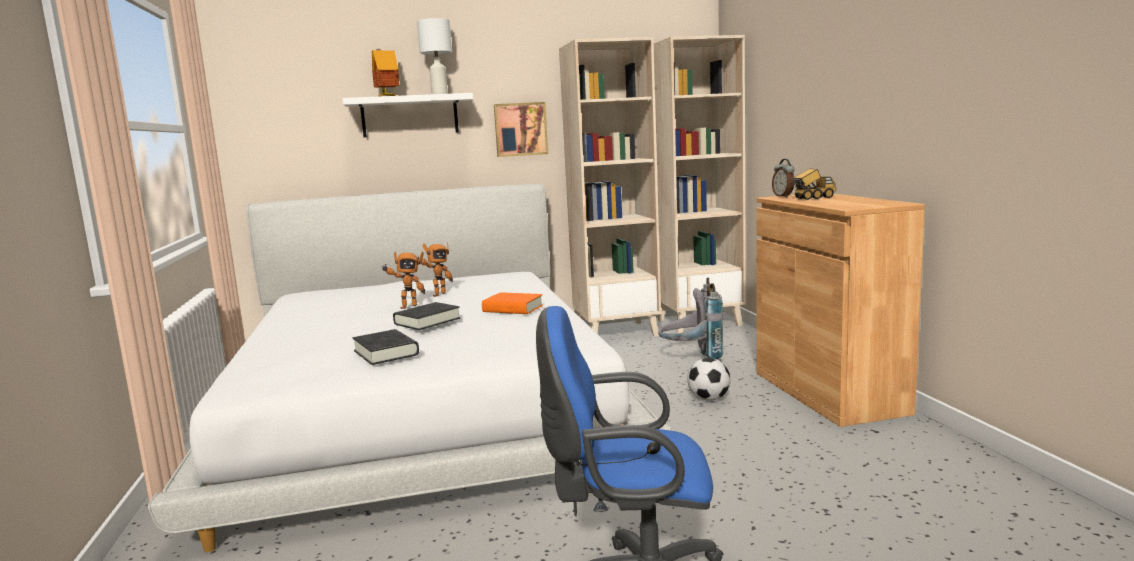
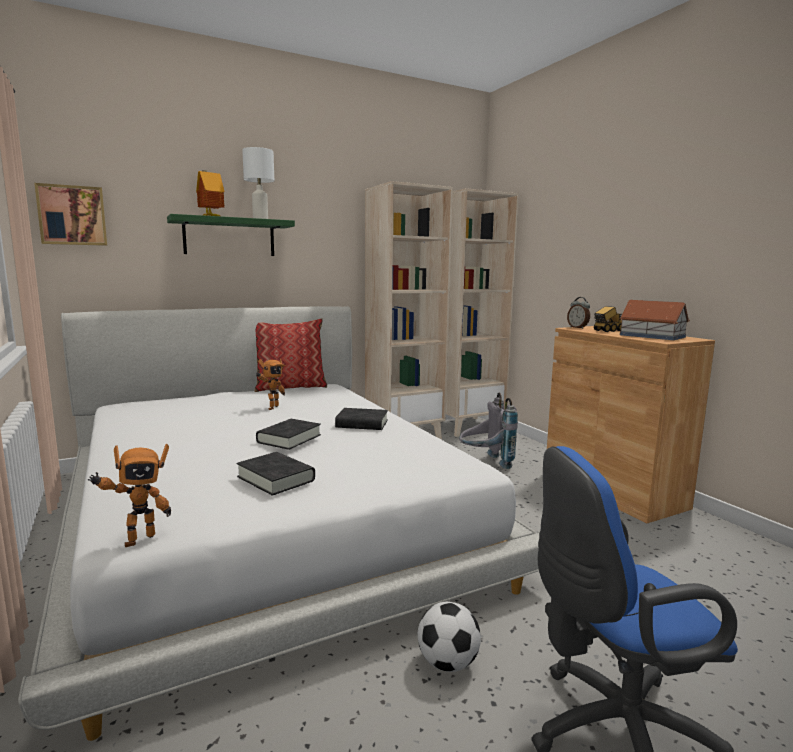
camera: 15 degrees left, 0 degrees up
(407, 306) = (251, 421): toy robot -> toy robot (137, 539)
(410, 116) = (229, 237): white shelf -> green shelf
(474, 275) = (290, 387): none -> pillow
(513, 309) = (362, 424): orange book -> black book
(520, 129) = (328, 257): picture -> picture (72, 215)
(709, 399) = (524, 499): football -> football (448, 663)
(851, 202) = (651, 336): none -> toy house

